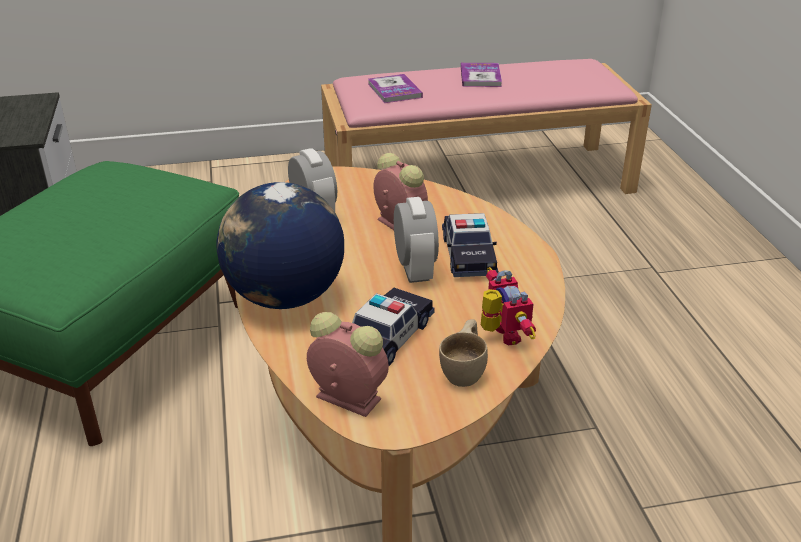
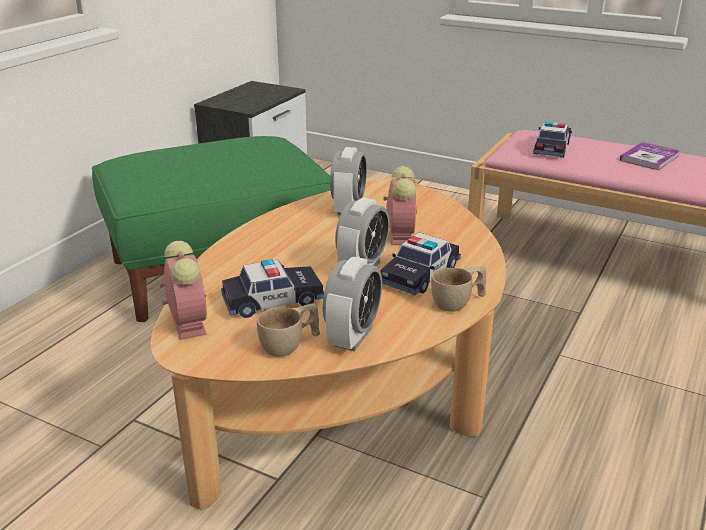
camera: 40 degrees right, 5 degrees down
(284, 297) = (249, 249): globe -> none
(394, 90) = (551, 148): book -> toy car
(500, 335) = (352, 337): toy robot -> alarm clock
(531, 267) = (458, 303): none -> beige cup

